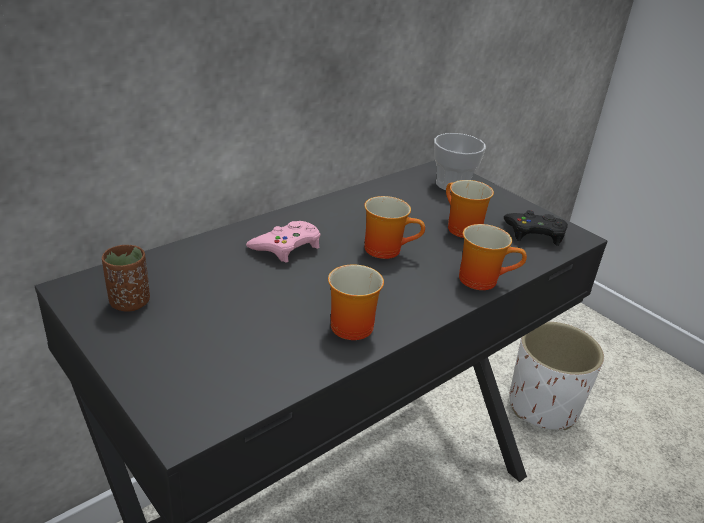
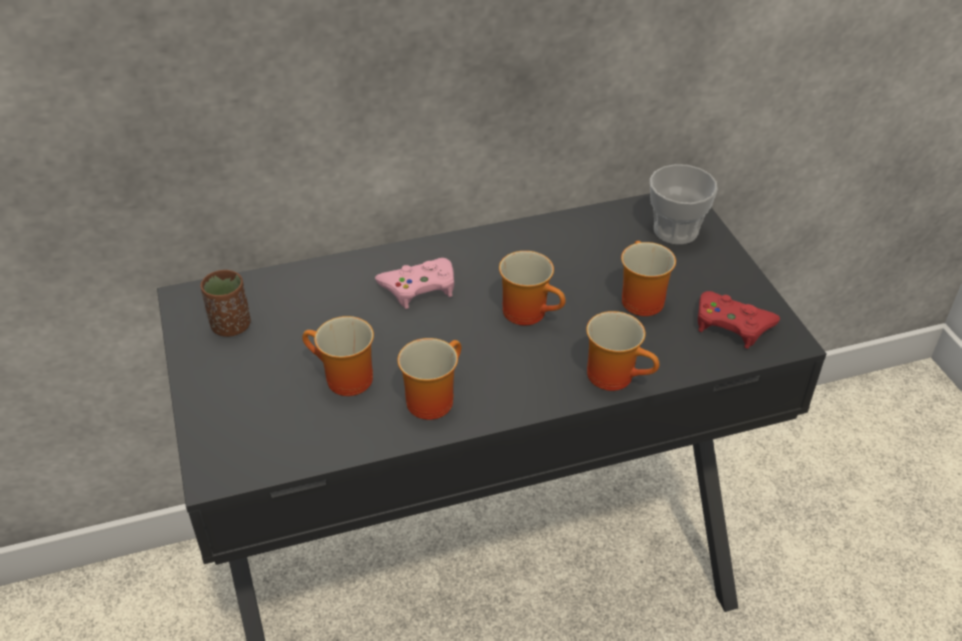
camera: 25 degrees right, 10 degrees up
(263, 325) = (342, 380): none -> mug
(535, 233) = (732, 324): black game controller -> red game controller
(543, 406) = (814, 526): white planter -> none

